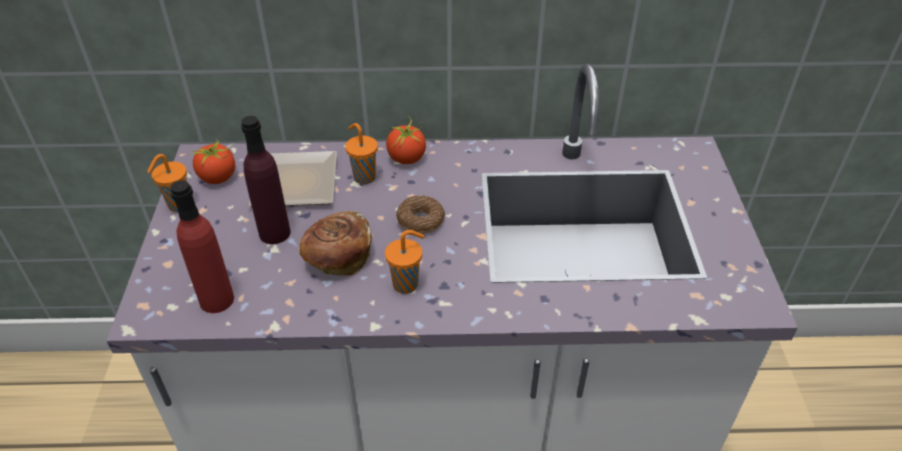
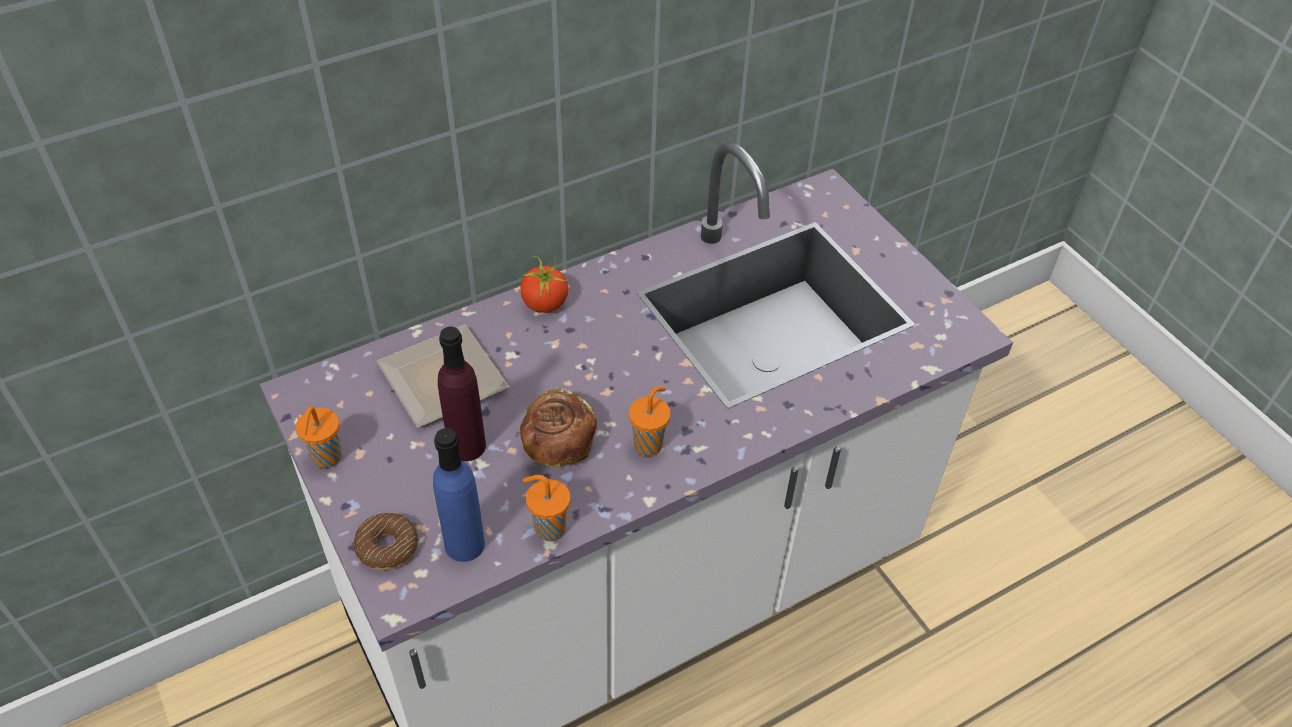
camera: 30 degrees left, 5 degrees up
(217, 300) = (464, 544): red bottle -> blue bottle
(218, 177) = (345, 407): tomato -> none
(363, 177) = (514, 343): orange cup -> orange cup (548, 528)
(420, 221) = (612, 370): donut -> donut (387, 547)

